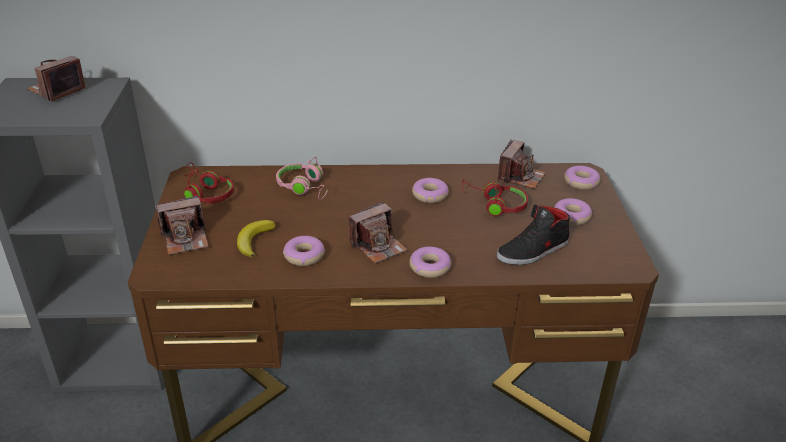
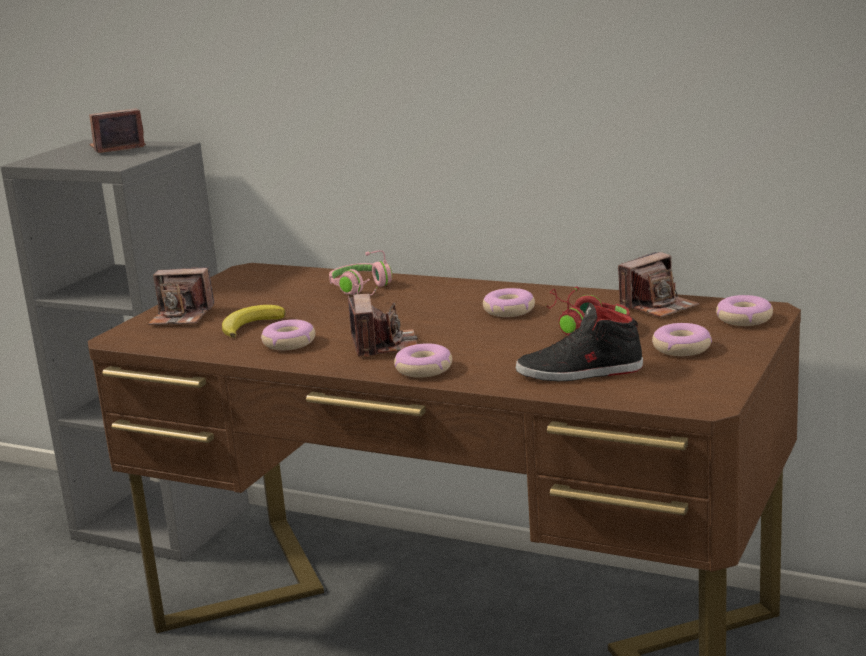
camera: 30 degrees right, 15 degrees down
(206, 193) = (247, 284): red headphones -> none
(378, 246) = (384, 345): camera -> camera turned 90 degrees counterclockwise

